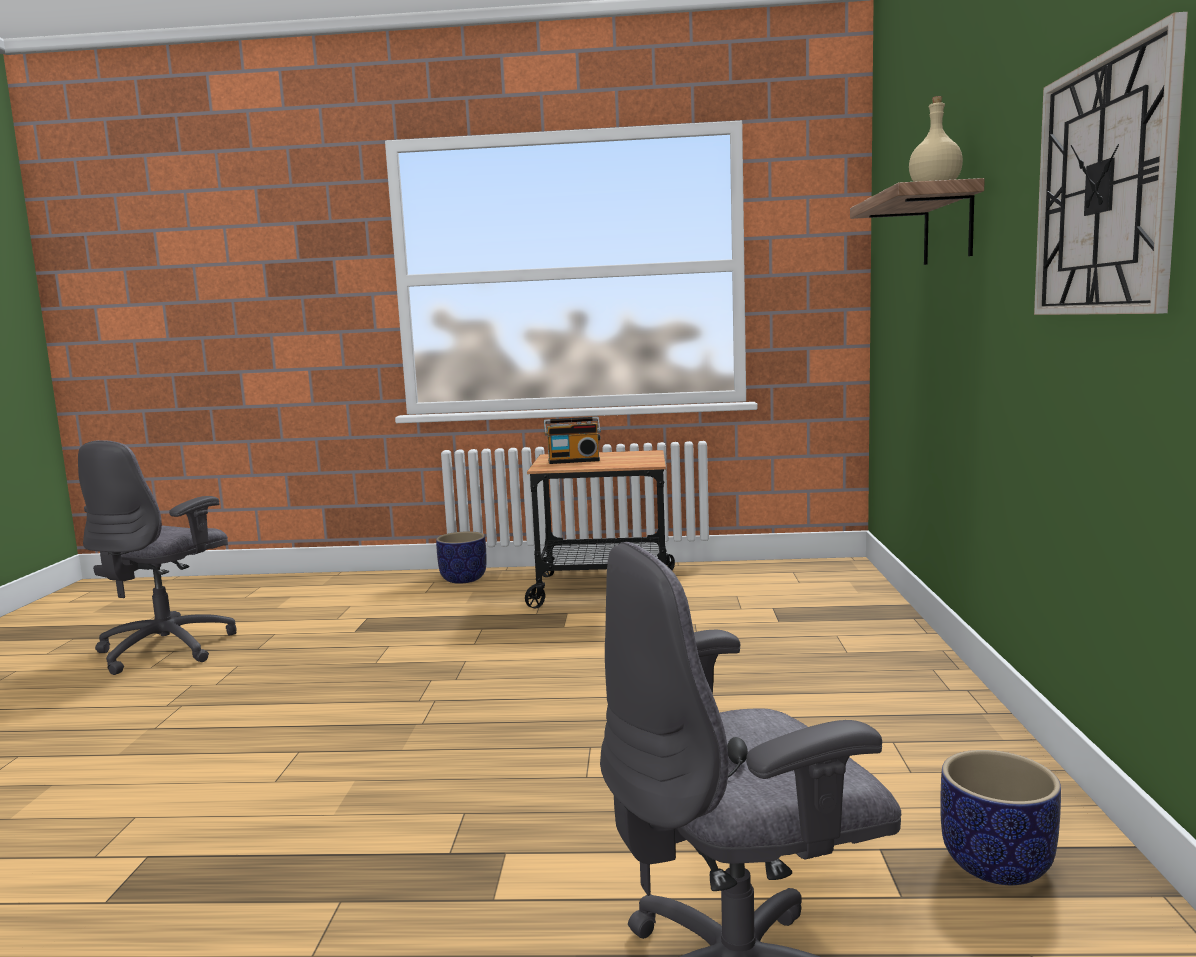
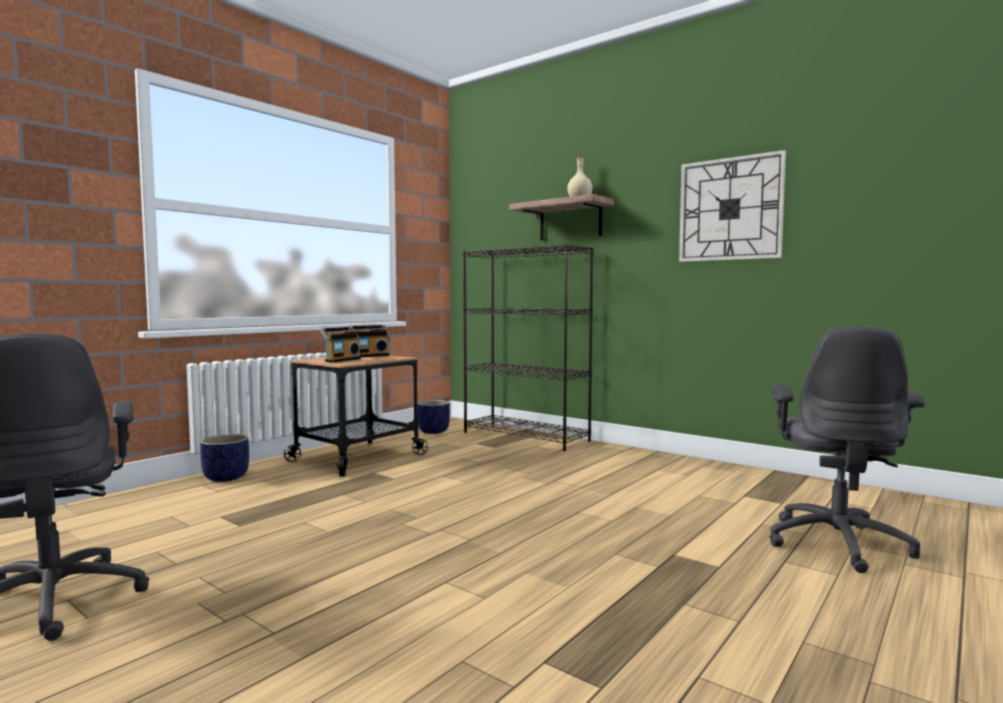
camera: 55 degrees left, 5 degrees down
(634, 456) = (369, 356): none -> radio
(869, 617) = (526, 437): none -> black bookcase
(998, 865) = (771, 486): planter -> planter (434, 431)

